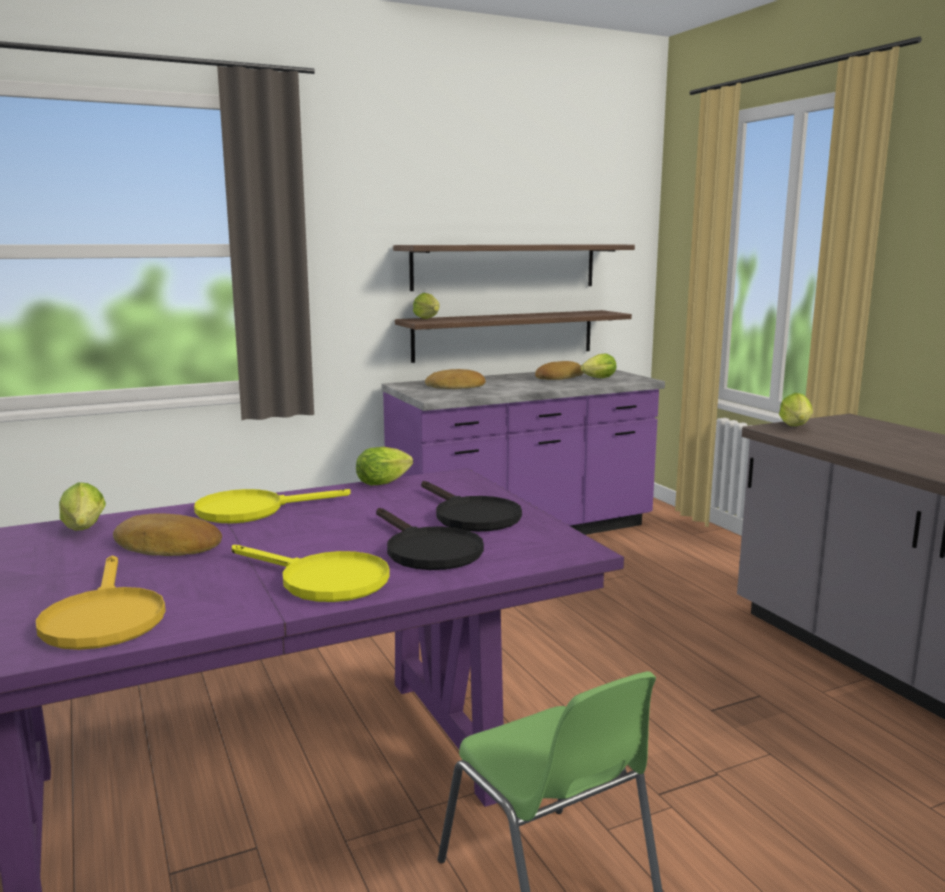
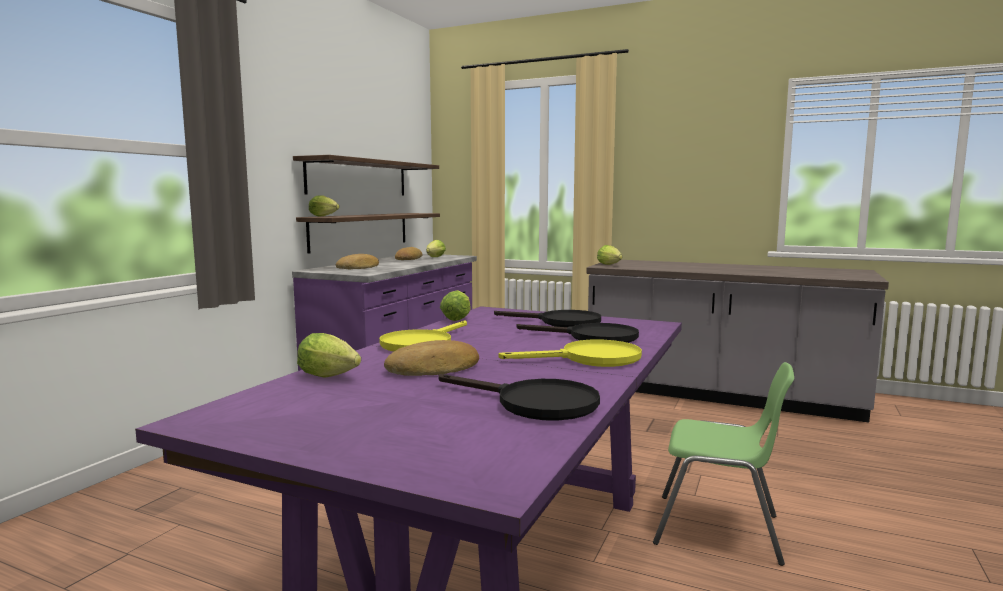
camera: 40 degrees left, 5 degrees down
(103, 618) = (534, 403): yellow frying pan -> black frying pan

